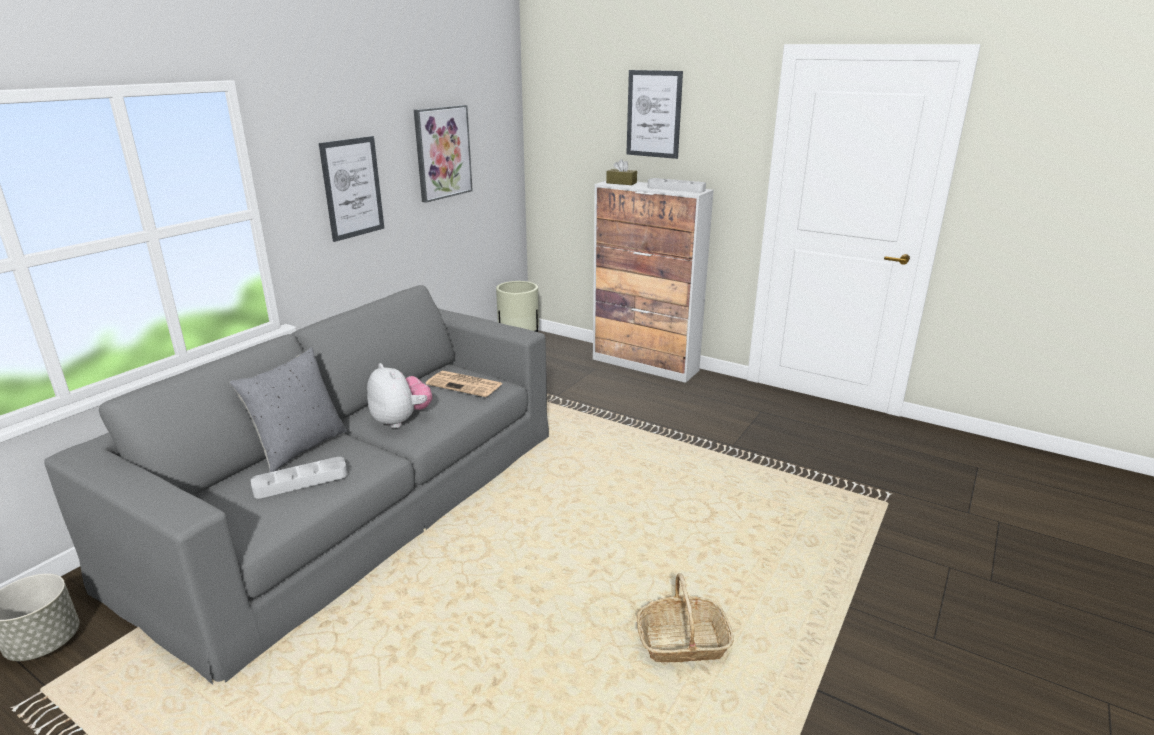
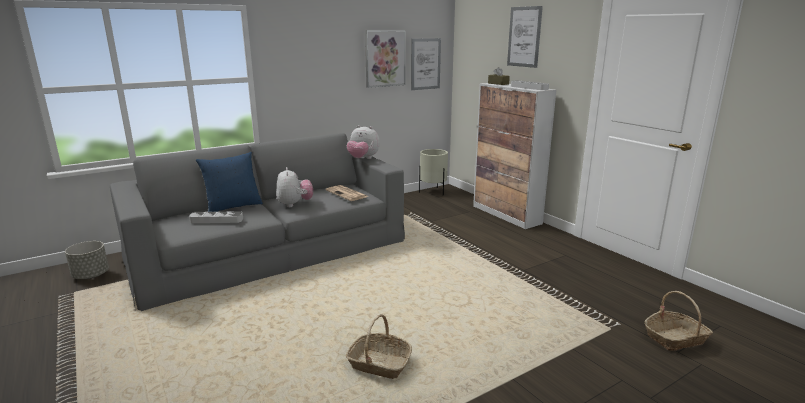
camera: 25 degrees right, 5 degrees down
(299, 447) = (233, 206): grey pillow -> blue pillow
(352, 188) = (316, 72): picture -> picture (425, 64)
(465, 323) = (363, 159): none -> plush toy
(953, 496) = (675, 338): none -> basket

